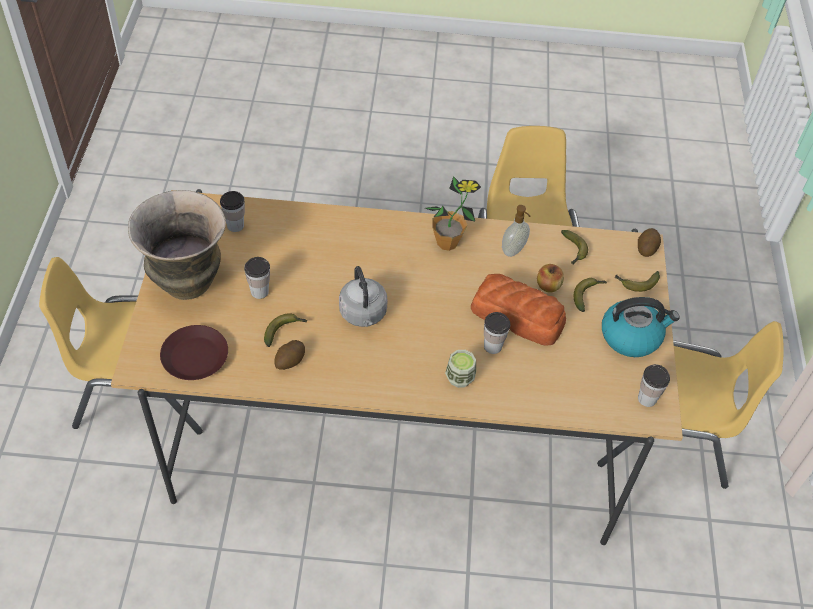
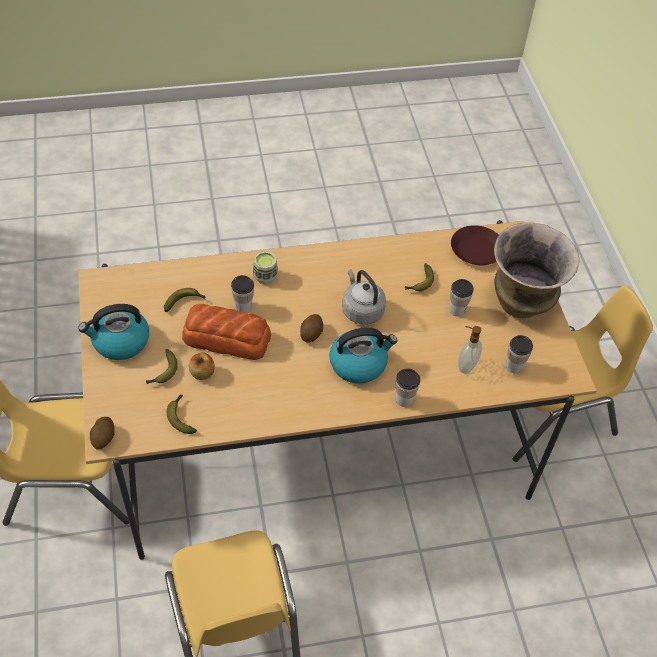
camera: 165 degrees right, 0 degrees up
(290, 361) = (403, 261): potato -> potato (311, 333)
(388, 261) = (359, 363): none -> kettle
(447, 242) = (309, 396): potted plant -> none
(514, 250) = (241, 403): soap dispenser -> soap dispenser (466, 365)
(636, 283) = (115, 395): banana -> banana (184, 302)
(647, 399) = (107, 292): cup -> cup (404, 400)

